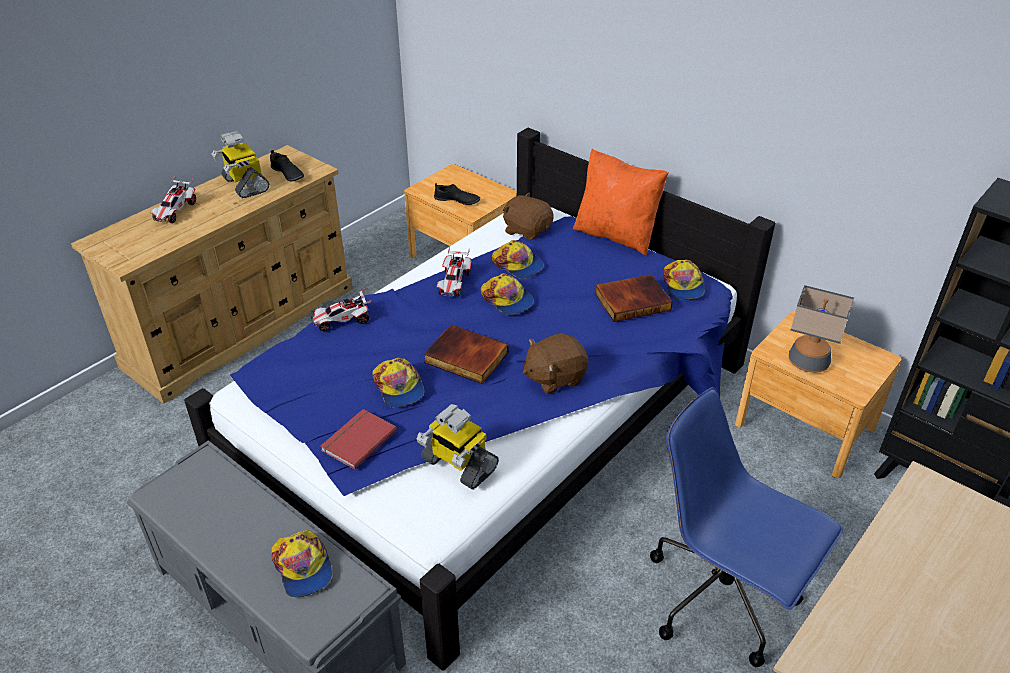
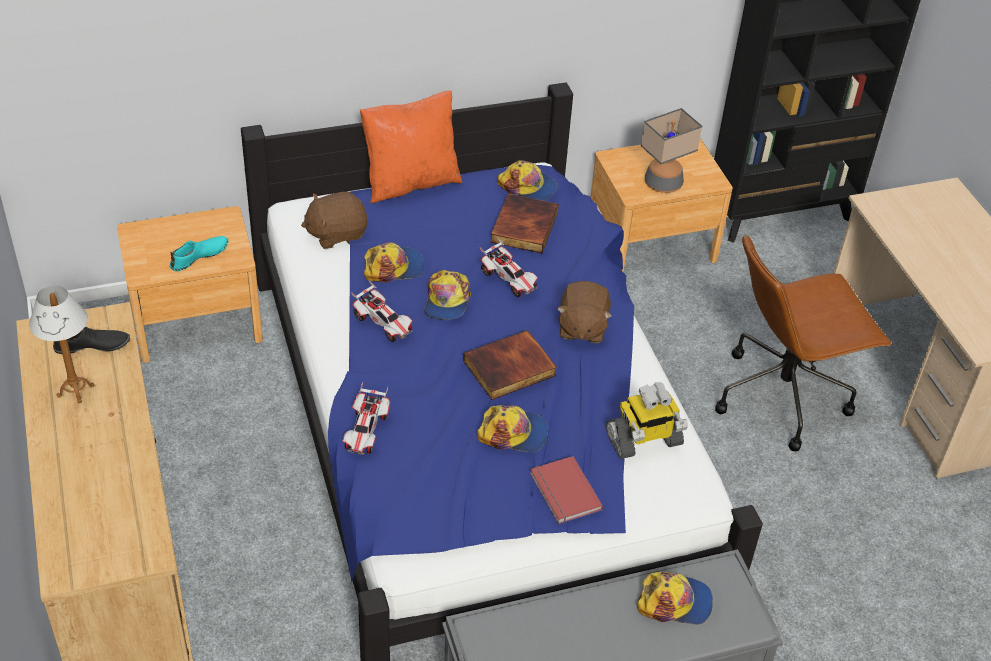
camera: 60 degrees left, 5 degrees up
(175, 211) = (71, 473): toy car -> toy car (509, 279)
(244, 185) = (75, 391): toy robot -> table lamp
(457, 200) = (199, 257): black shoe -> turquoise shoe
(507, 299) = (447, 300): cap -> cap turned 105 degrees clockwise
(723, 599) = (783, 396): blue office chair -> brown office chair

